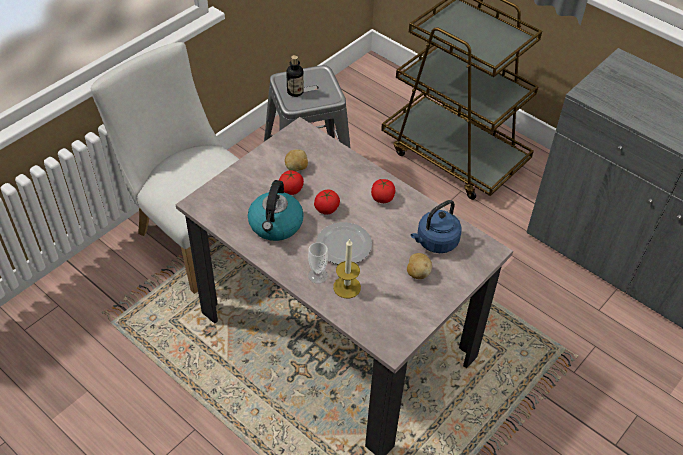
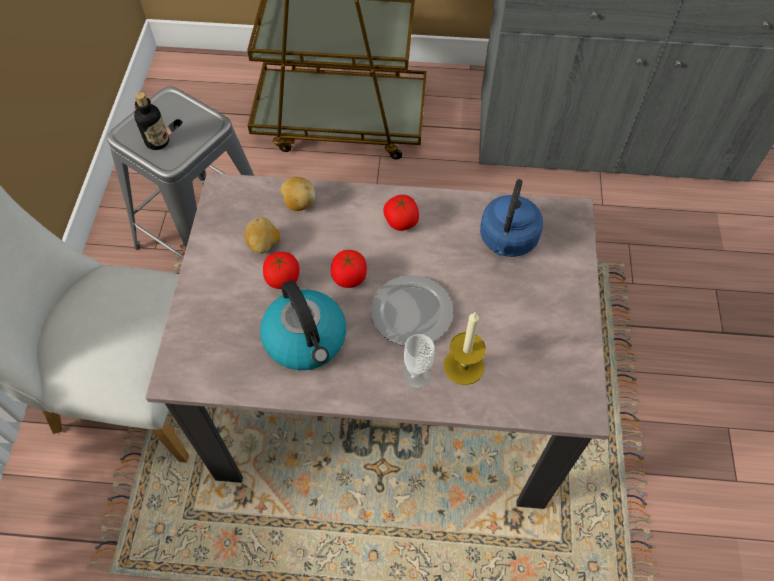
camera: 35 degrees left, 10 degrees up
(417, 273) = (523, 293): potato -> potato (298, 203)

